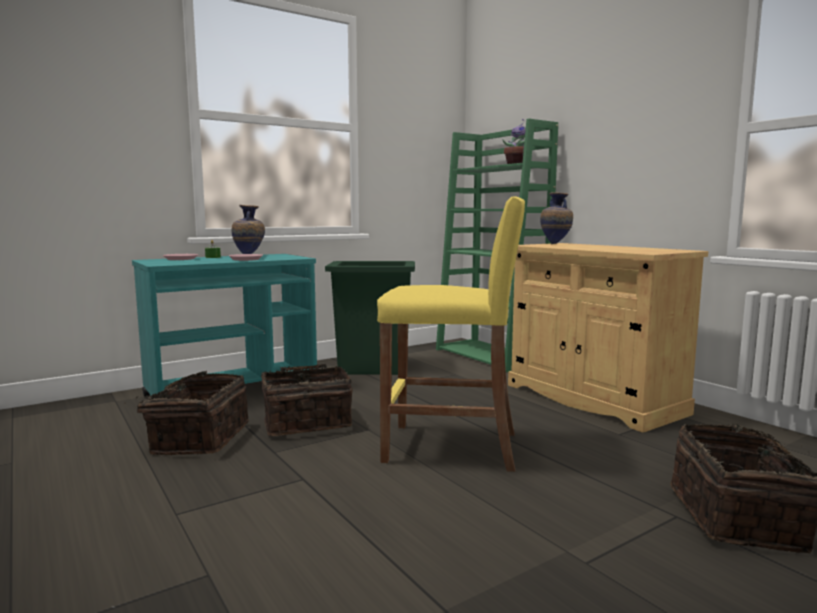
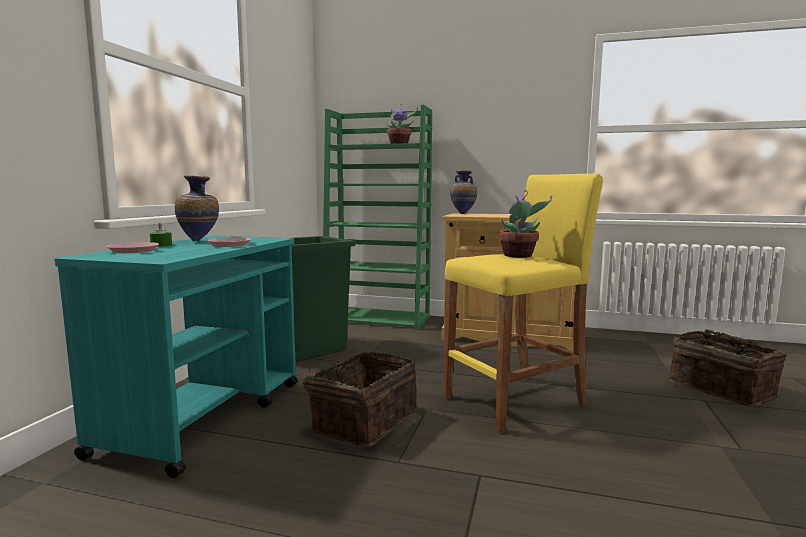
camera: 40 degrees left, 0 degrees up
(198, 439) = (287, 482): basket -> none
(447, 287) = (519, 256): none -> potted plant

